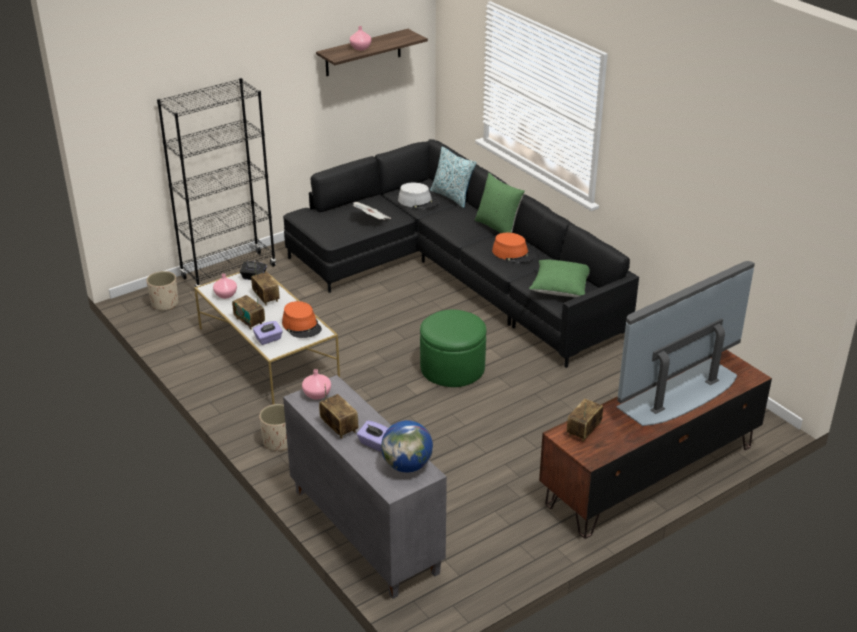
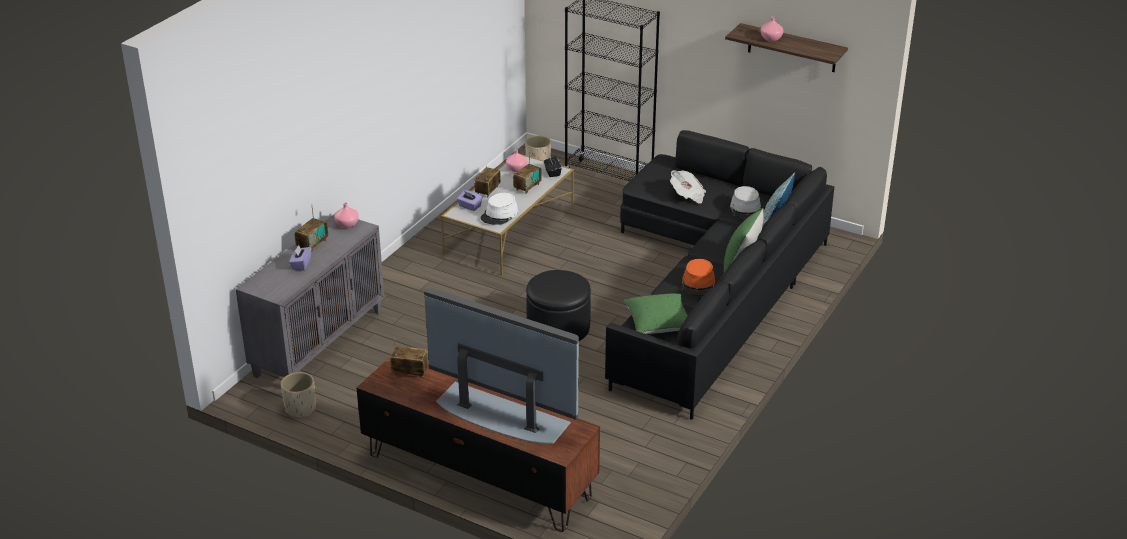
camera: 65 degrees right, 0 degrees up
(278, 442) = (399, 273): beige planter -> beige planter (300, 409)
(302, 326) = (499, 215): orange hat -> white hat
(407, 466) = (282, 285): globe -> none
(452, 368) = (558, 327): green ottoman -> black ottoman

